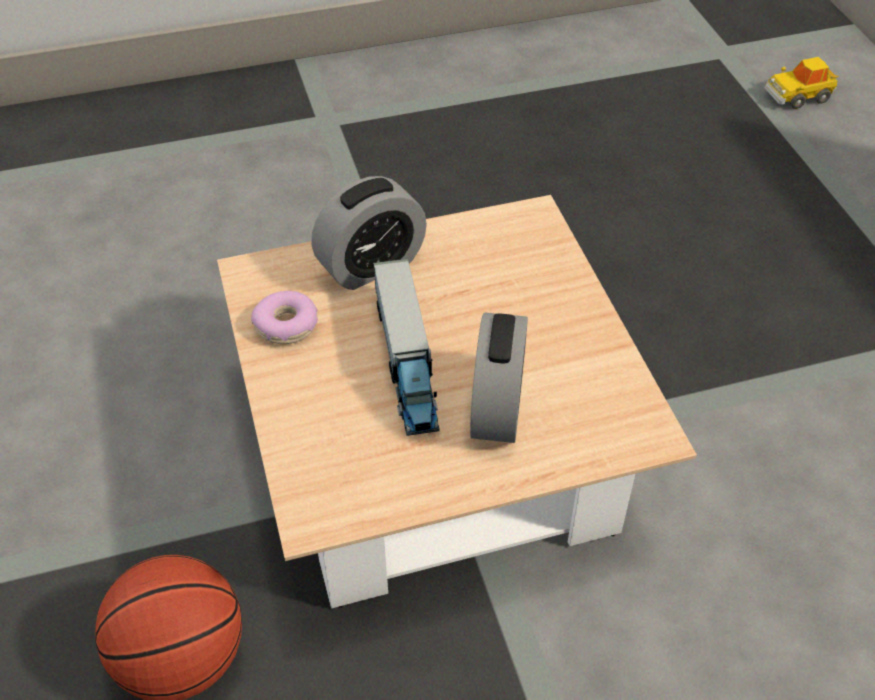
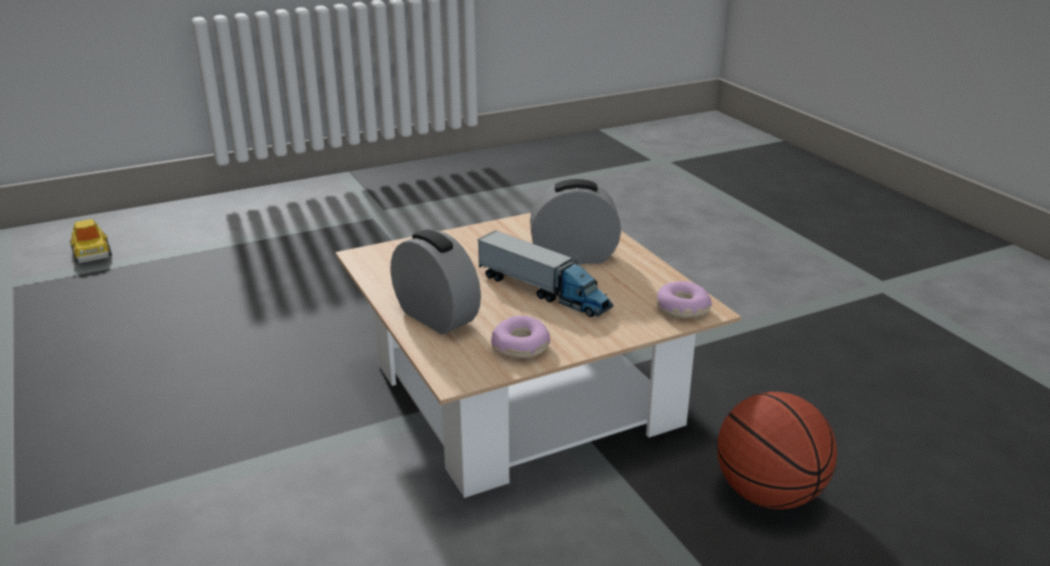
camera: 100 degrees left, 20 degrees down
(322, 493) = (681, 309): none -> donut
(406, 362) = (543, 291): toy truck -> toy truck turned 60 degrees clockwise

